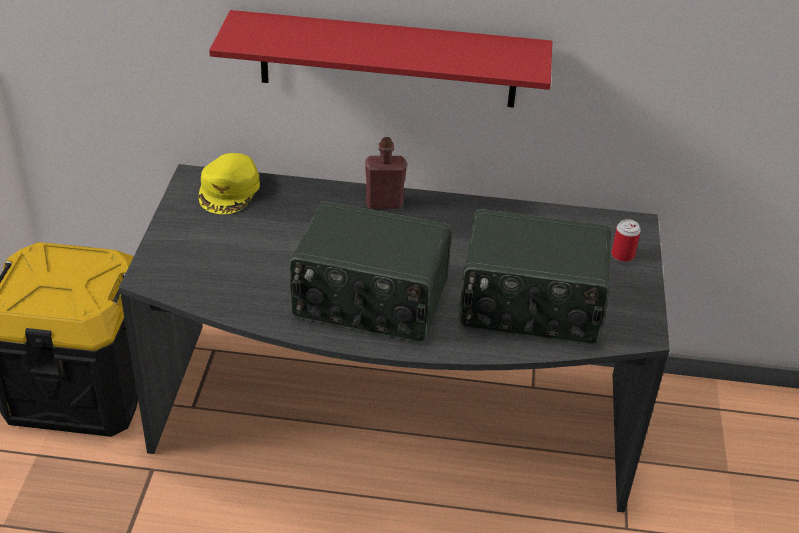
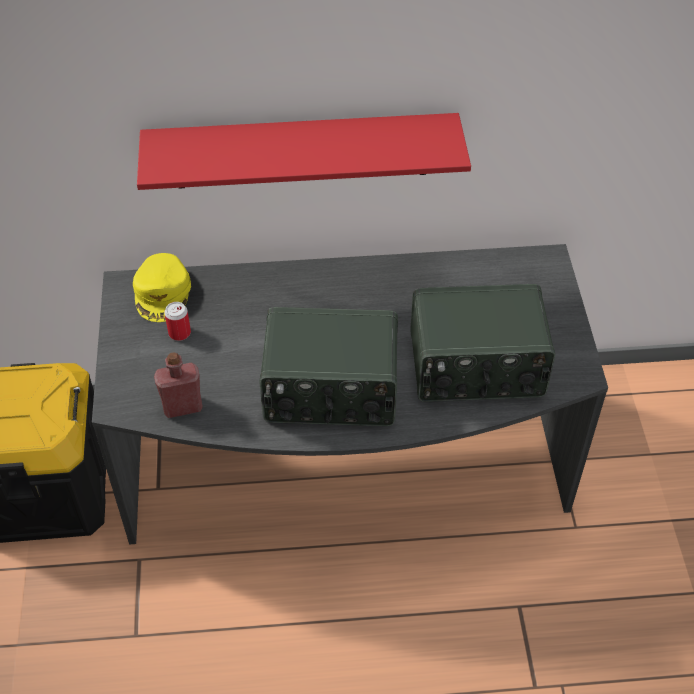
camera: 10 degrees left, 10 degrees up
(384, 203) = (313, 279): red bottle -> red bottle (182, 407)
(622, 255) = (545, 295): can -> can (179, 333)

